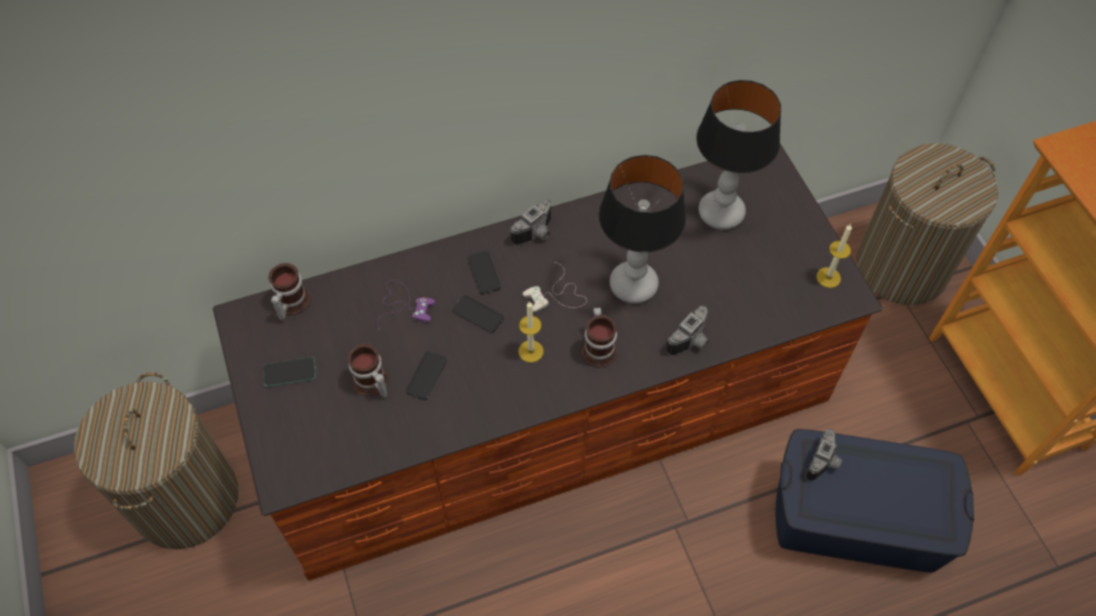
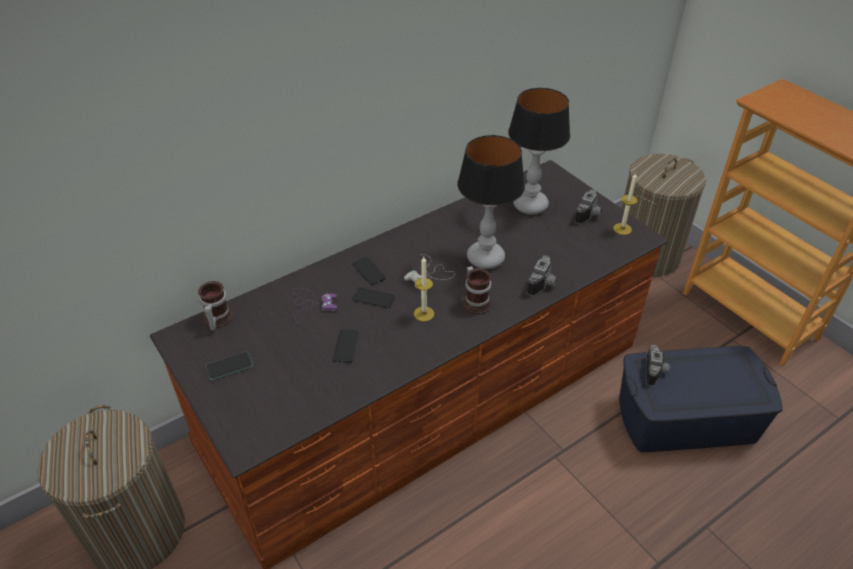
camera: 15 degrees left, 15 degrees down
(371, 384) = (301, 361): mug -> none
(537, 234) = (400, 240): camera -> camera (589, 215)

